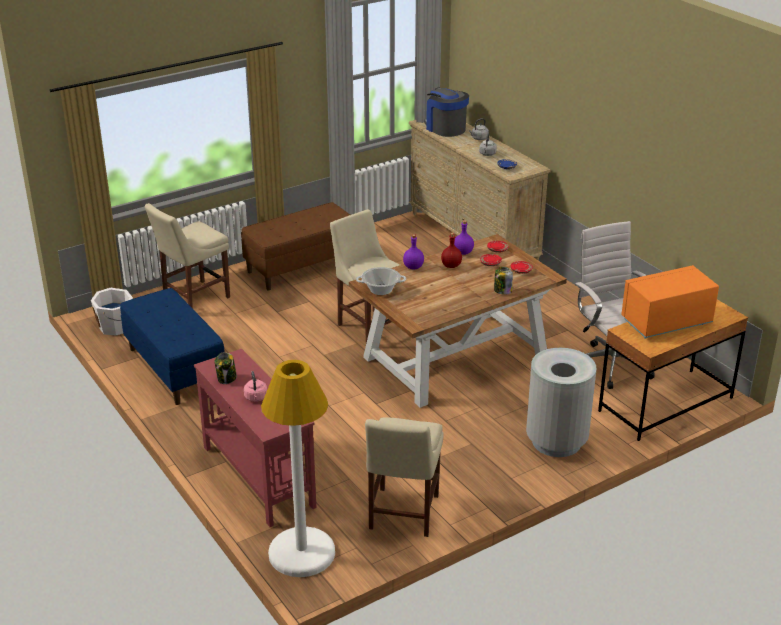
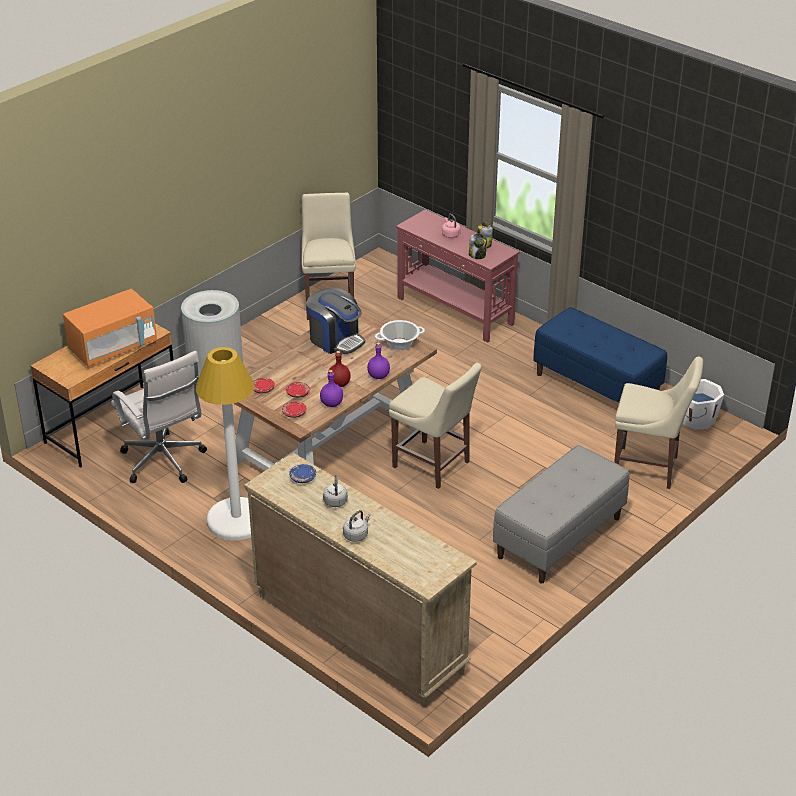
camera: 165 degrees right, 5 degrees up
(193, 298) = (649, 468): beige chair -> beige chair turned 75 degrees clockwise
(301, 553) = (392, 271): white floor lamp -> white floor lamp (236, 520)
(302, 267) = (559, 538): brown bench -> grey bench
(445, 128) = (414, 552): coffee machine -> coffee machine (335, 340)
(502, 291) = (277, 361): jar -> jar (477, 255)

